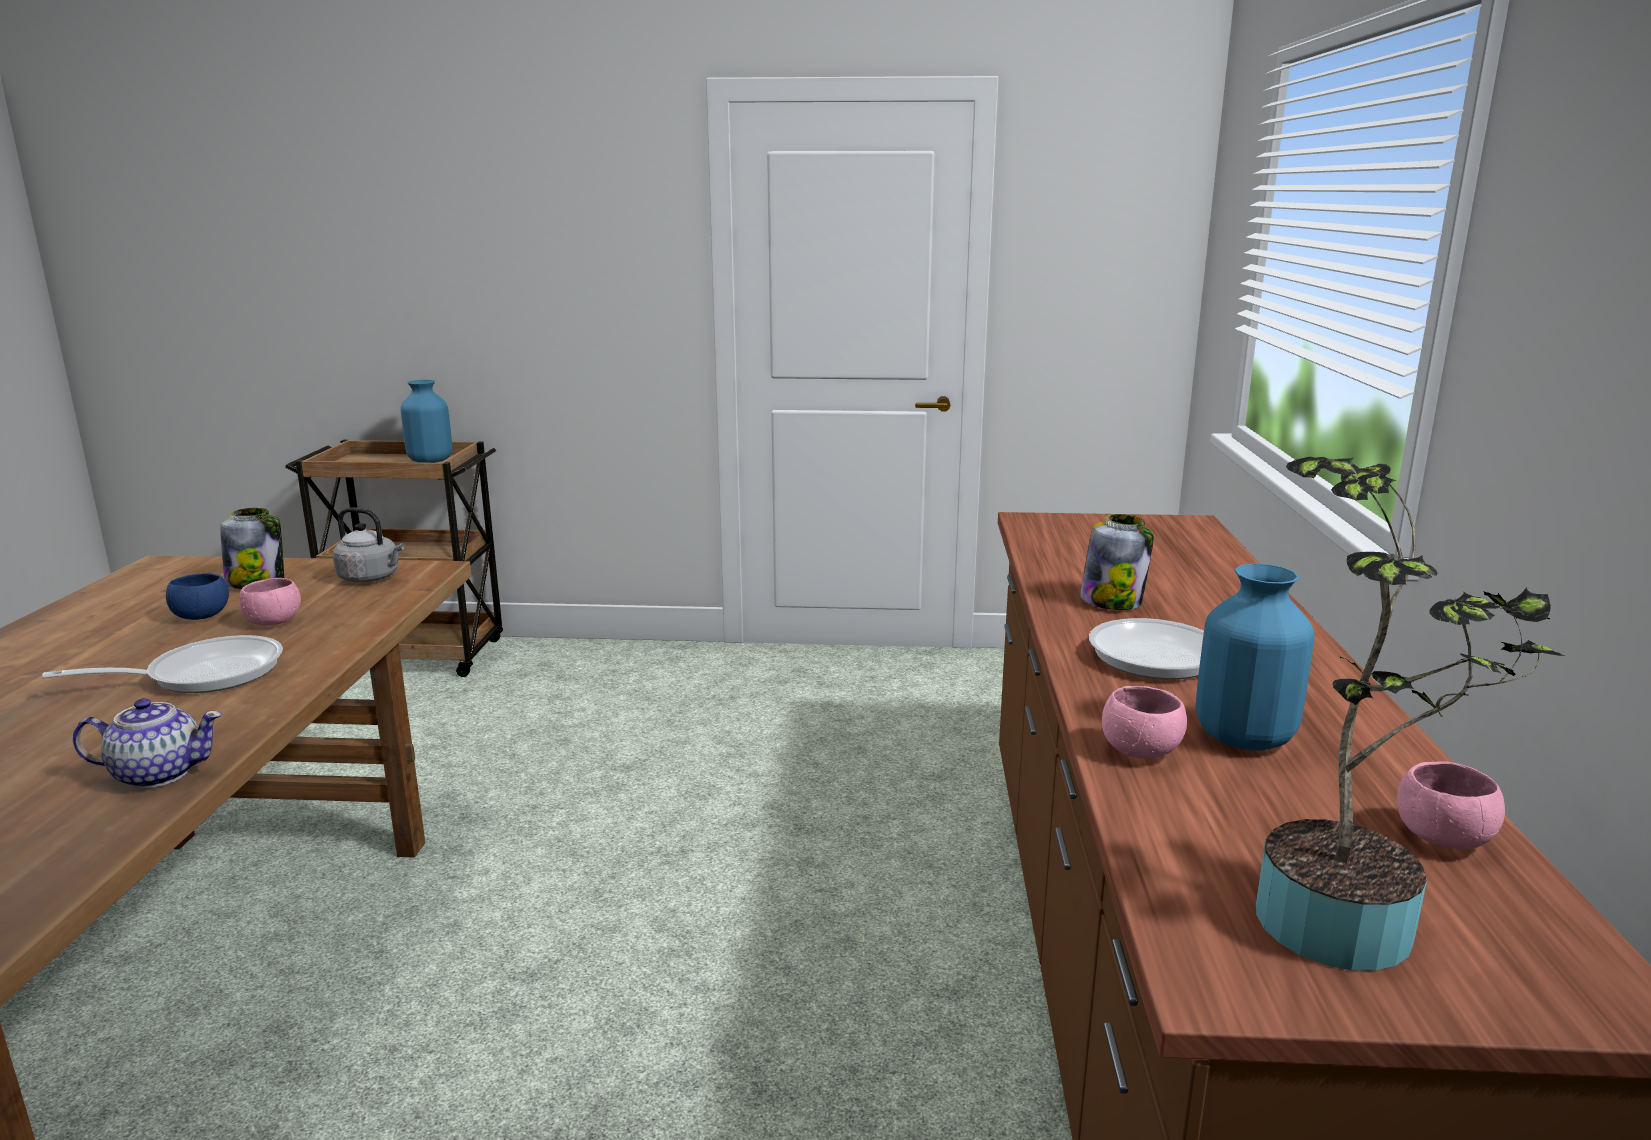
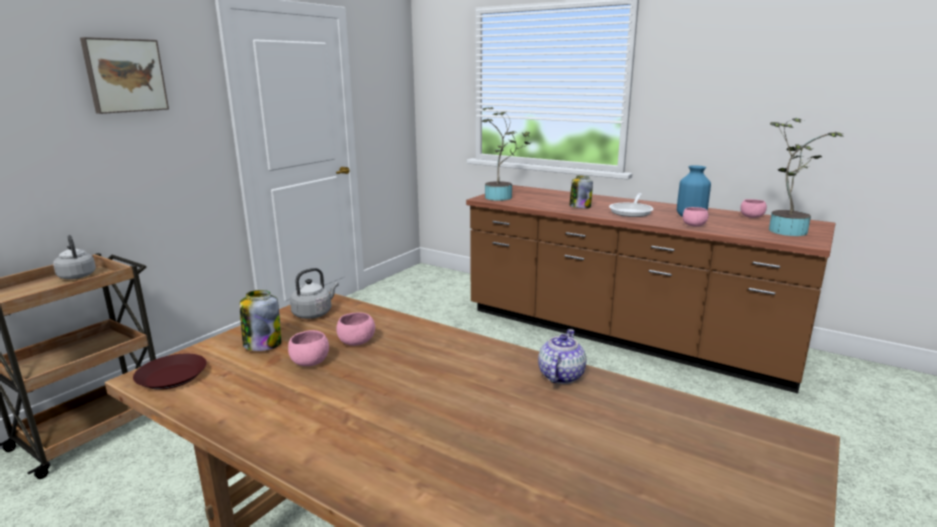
camera: 60 degrees left, 0 degrees up
(157, 573) = (172, 377): none -> brown plate
(202, 616) = (310, 362): blue bowl -> pink bowl
(203, 674) = (425, 363): frying pan -> none
(430, 460) = (77, 275): blue vase -> grey kettle
(550, 210) = (125, 75): none -> picture
(1068, 529) = (502, 197): none -> potted plant

